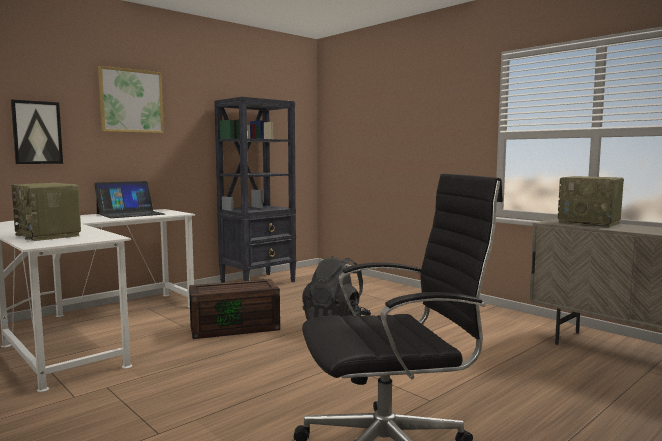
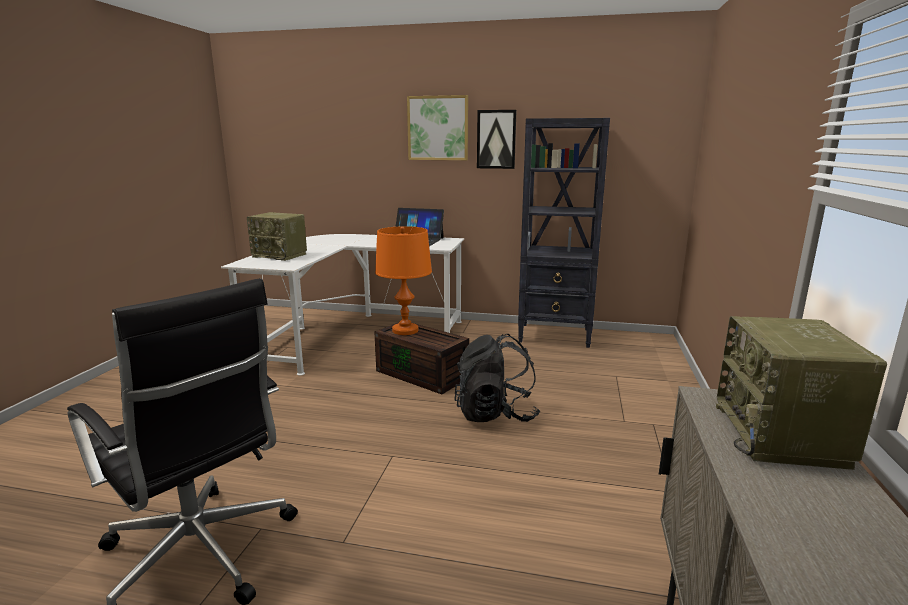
camera: 55 degrees right, 10 degrees up
(37, 132) = (359, 162): picture -> picture (496, 139)
(49, 235) = (280, 255): radio -> radio turned 75 degrees counterclockwise
(213, 288) = (405, 330): none -> orange table lamp

